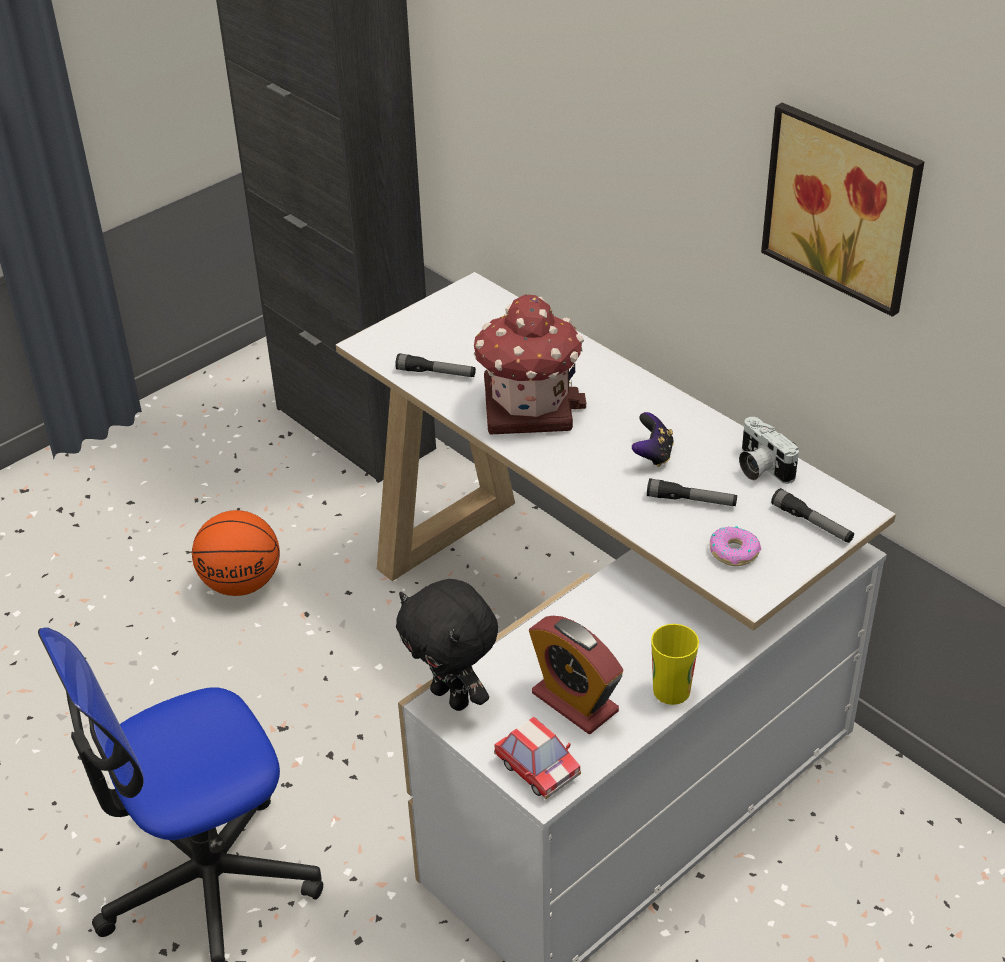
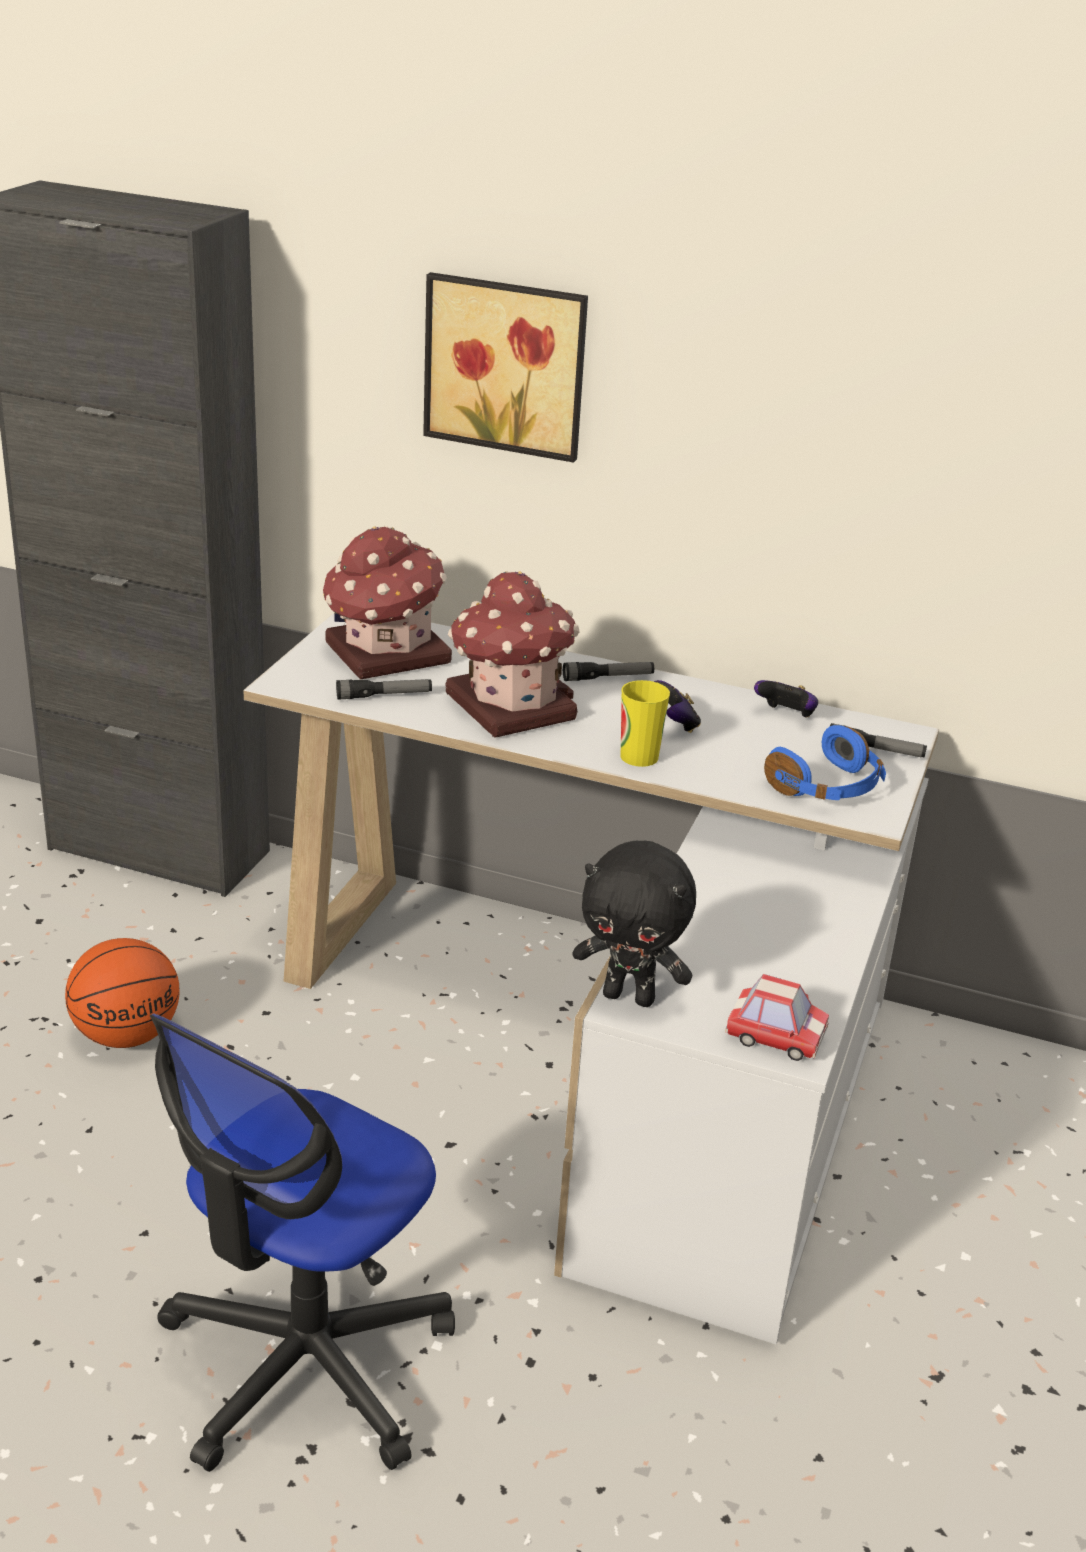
camera: 30 degrees left, 10 degrees down
(467, 330) = (384, 654): none -> toy house
(575, 702) = (758, 968): alarm clock -> none
(671, 690) = (841, 934): cup -> cup (639, 757)
(691, 500) = (748, 754): flashlight -> flashlight (608, 678)
(734, 552) = (827, 787): donut -> blue headphones
(760, 467) = (786, 716): camera -> game controller
(845, 205) = (867, 401): picture -> picture (507, 365)

